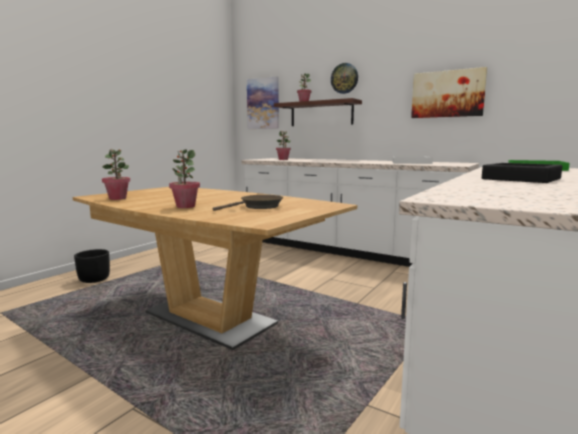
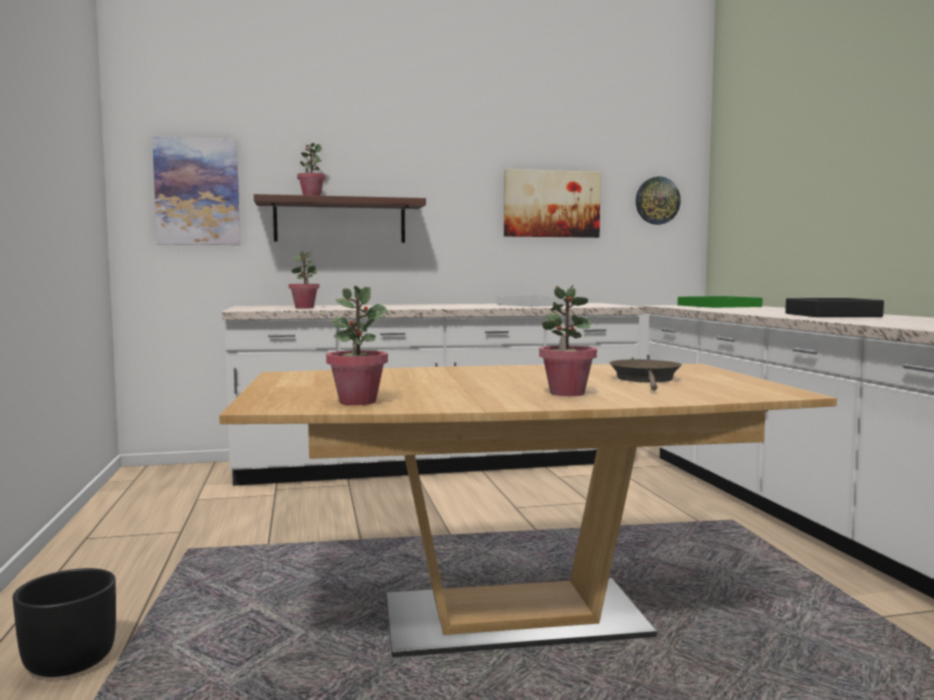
camera: 45 degrees left, 5 degrees down
(344, 78) = (385, 162): wall clock -> wall clock (657, 200)

